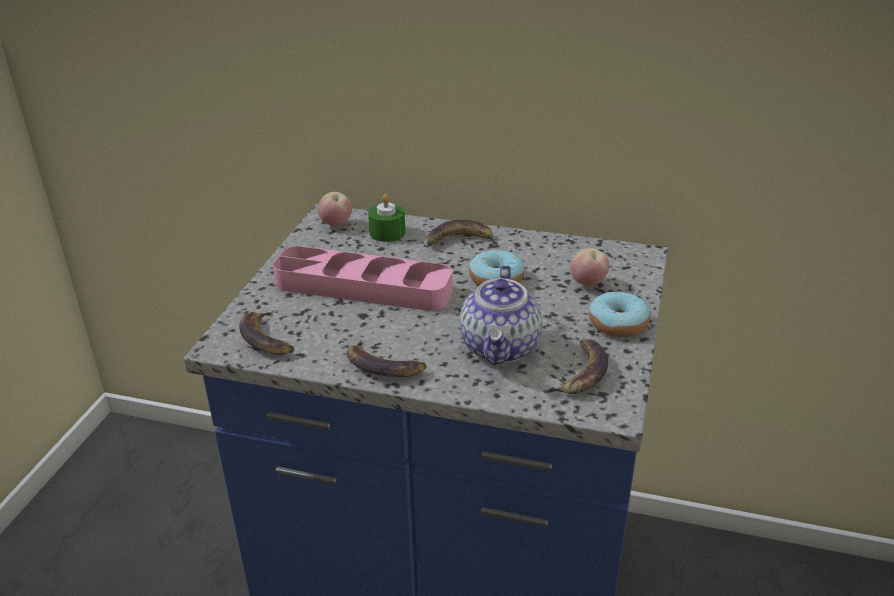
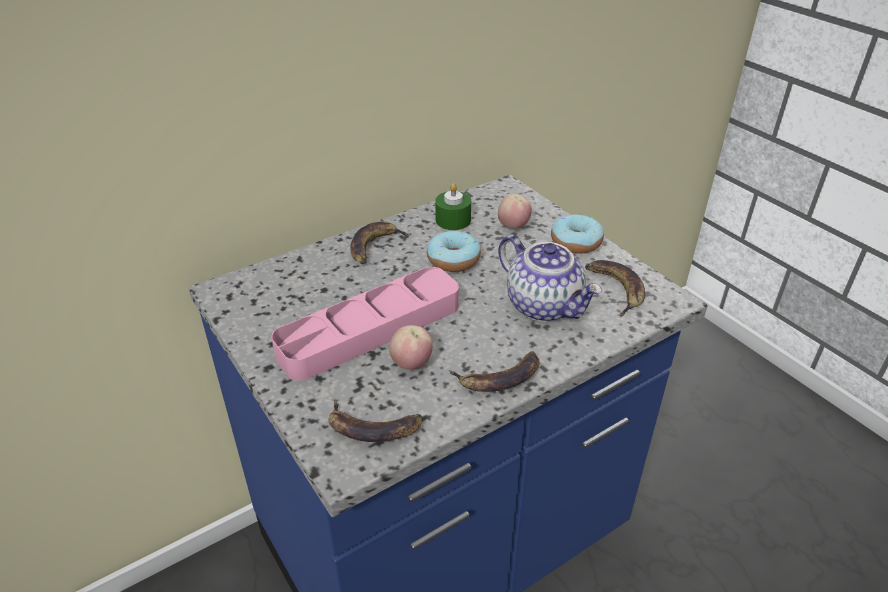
camera: 50 degrees left, 5 degrees up
(336, 224) = (246, 293): apple -> apple (411, 364)
(387, 232) = (305, 274): green candle -> green candle (453, 220)

